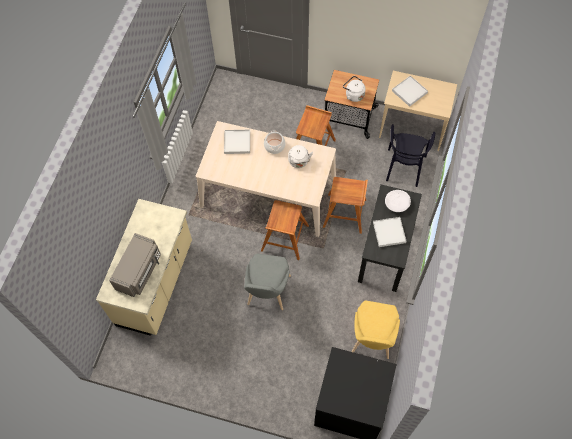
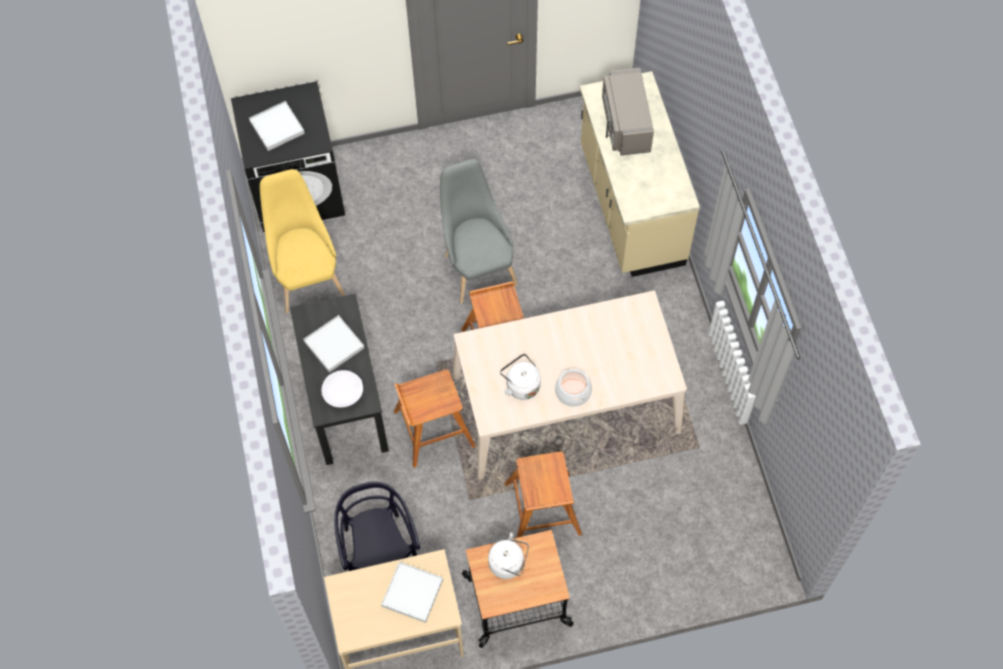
camera: 150 degrees right, 0 degrees up
(237, 142) = (631, 370): white tray -> white tray (277, 127)

